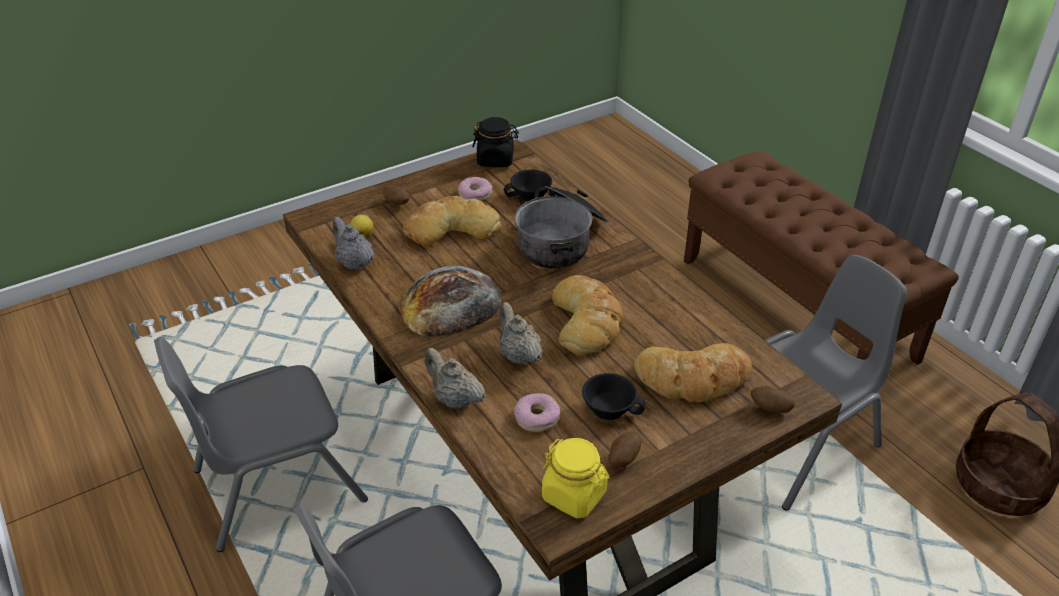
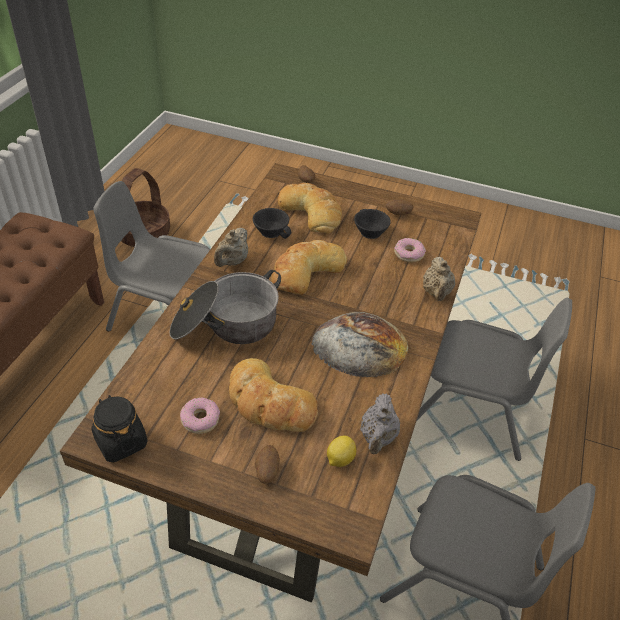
camera: 130 degrees left, 5 degrees up
(518, 355) = (370, 285): beige teapot -> beige teapot (232, 262)
(530, 196) = (173, 377): black cup -> black cup (272, 231)
(574, 495) = (439, 220): yellow jar -> none

